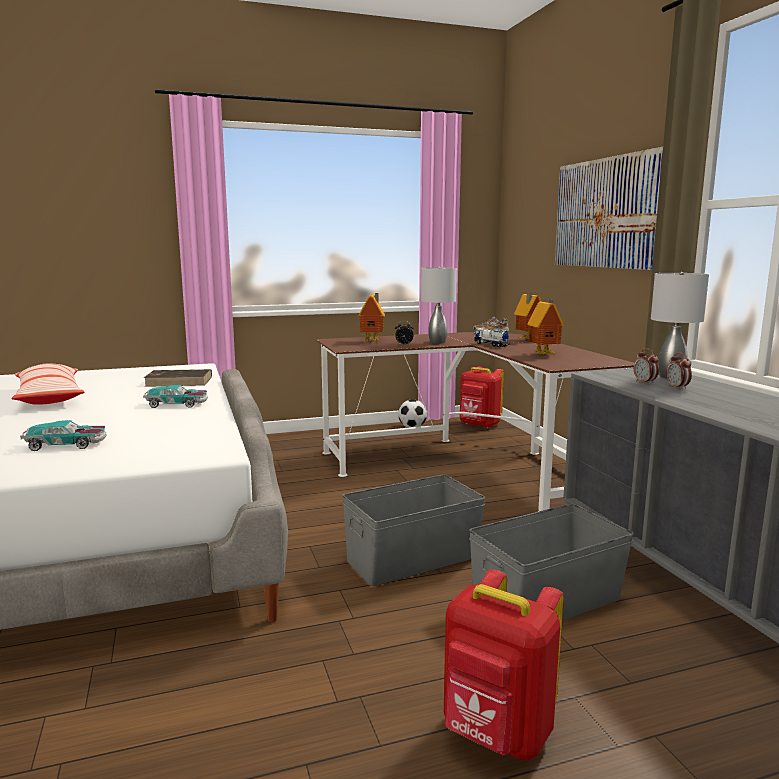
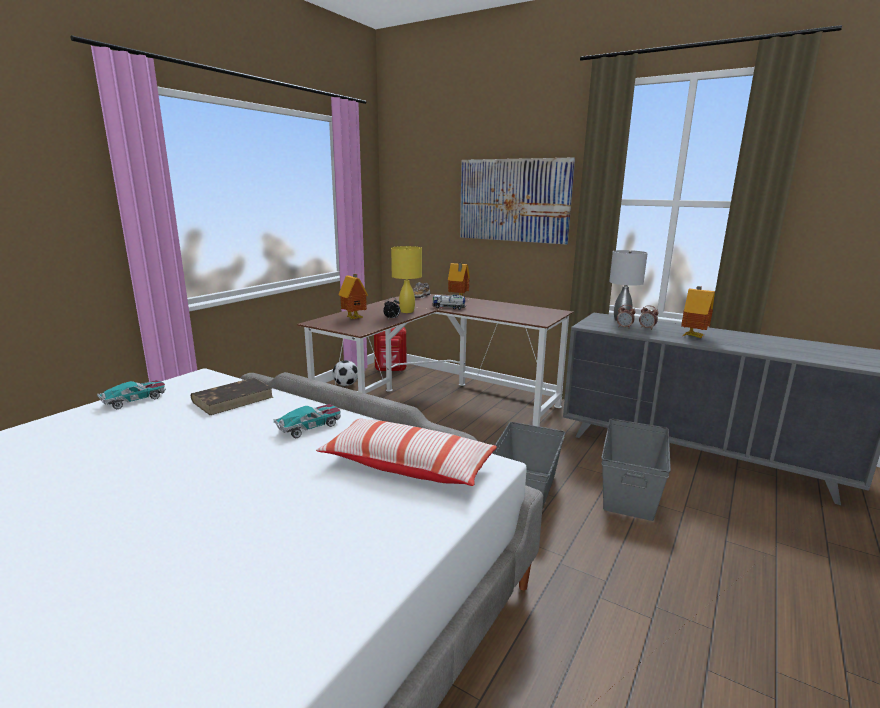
camera: 40 degrees left, 5 degrees up
(49, 397) = (125, 462): pillow -> pillow (408, 465)
(67, 445) = (336, 511): toy car -> toy car (135, 400)
(438, 342) = (407, 311): grey table lamp -> yellow table lamp
(497, 735) = (738, 584): red backpack -> none
(545, 354) = (504, 311): toy house -> toy house (693, 336)

